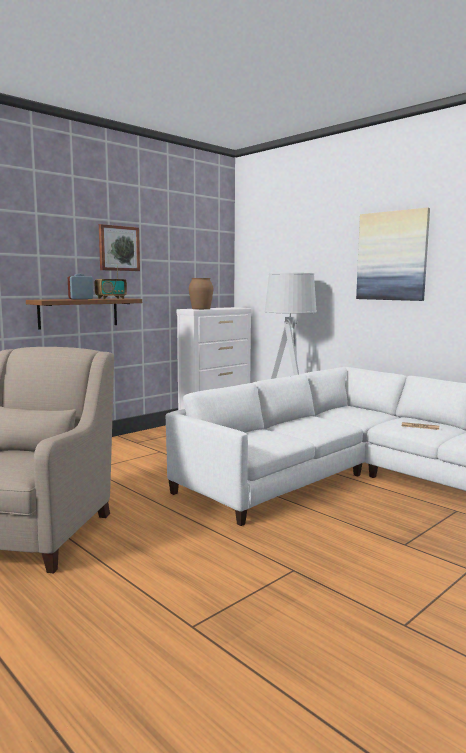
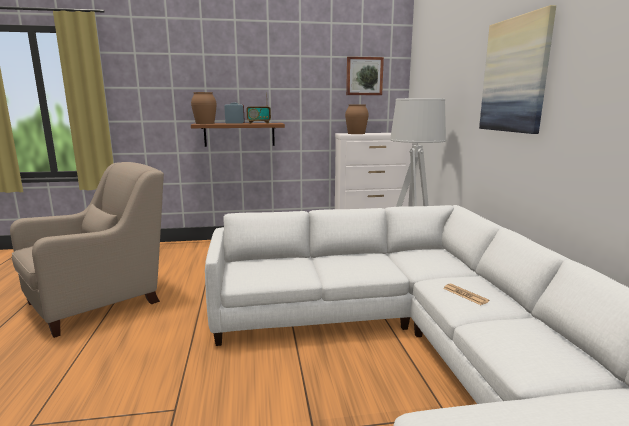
camera: 35 degrees right, 5 degrees up
(49, 299) = (205, 123): none -> brown vase
(118, 248) = (277, 79): picture -> picture (364, 76)

